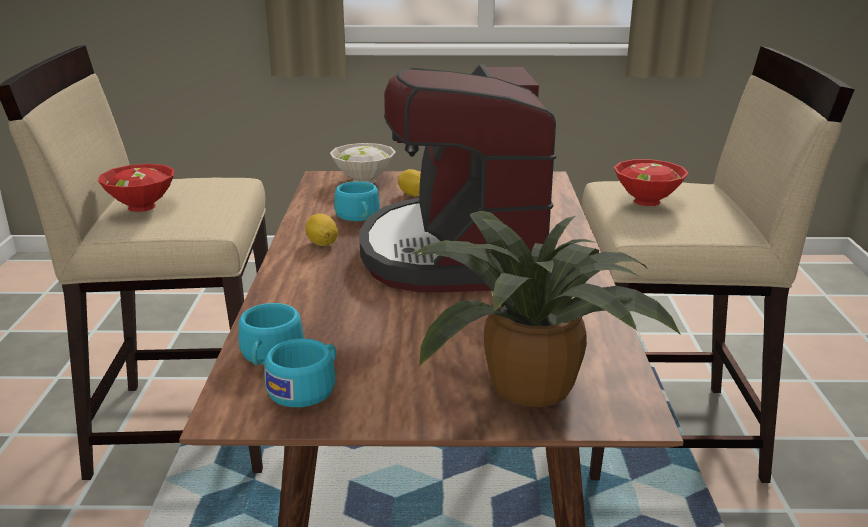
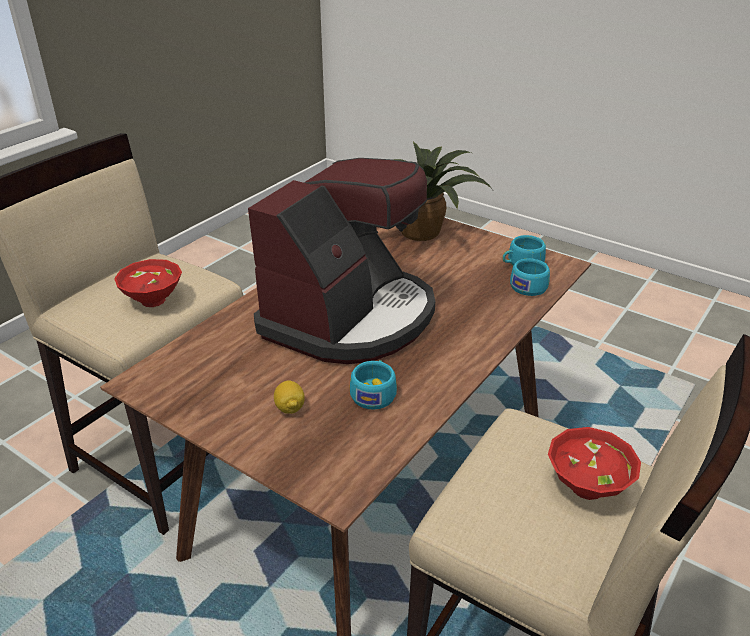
camera: 145 degrees left, 10 degrees up
(322, 243) = (435, 368): lemon -> none
(365, 181) = (303, 461): white bowl -> none

